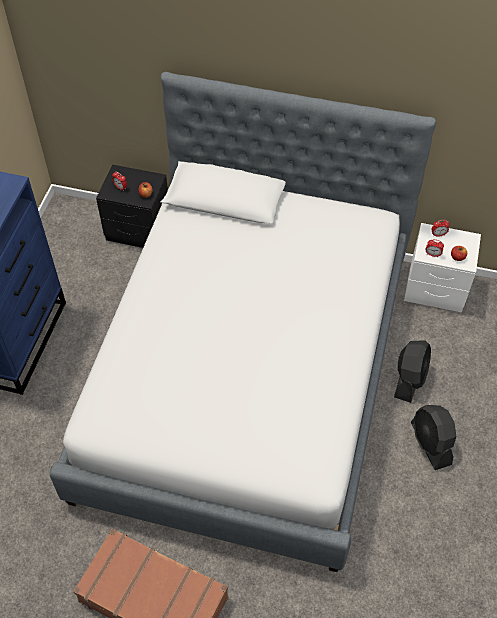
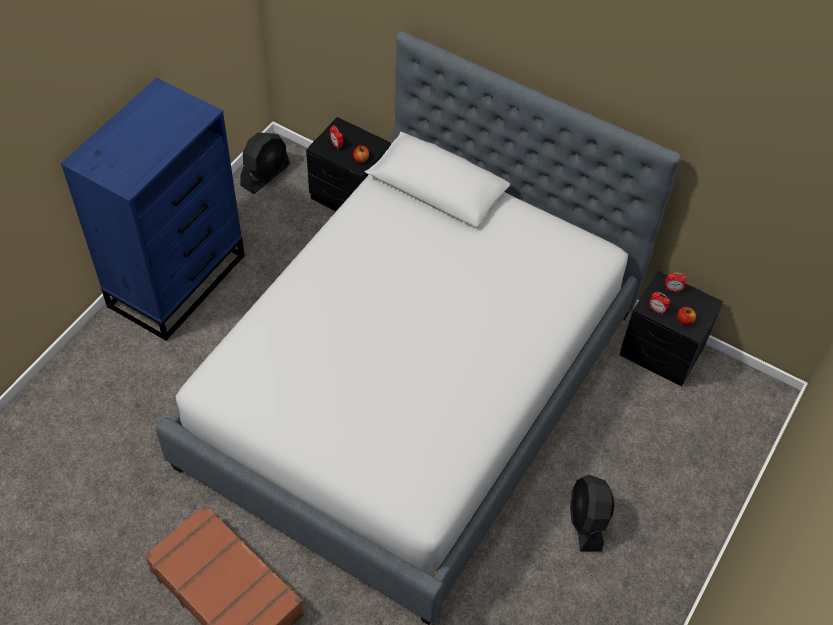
camera: 15 degrees right, 0 degrees up
(409, 378) = (591, 443): black fan -> black fan (265, 175)
(435, 289) = (661, 352): white nightstand -> black nightstand

